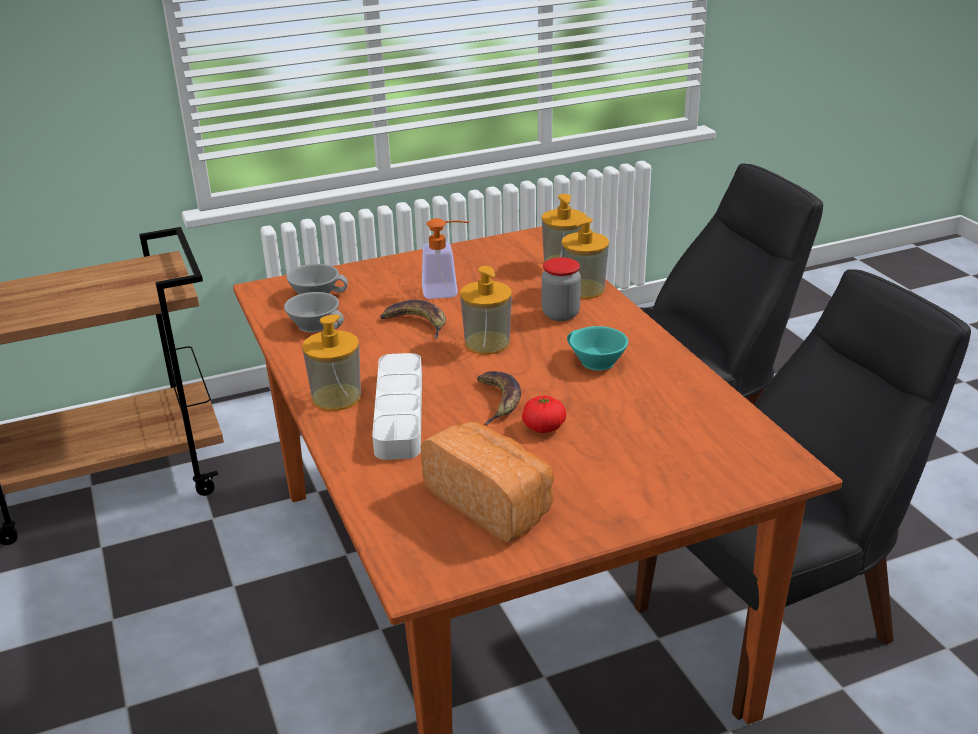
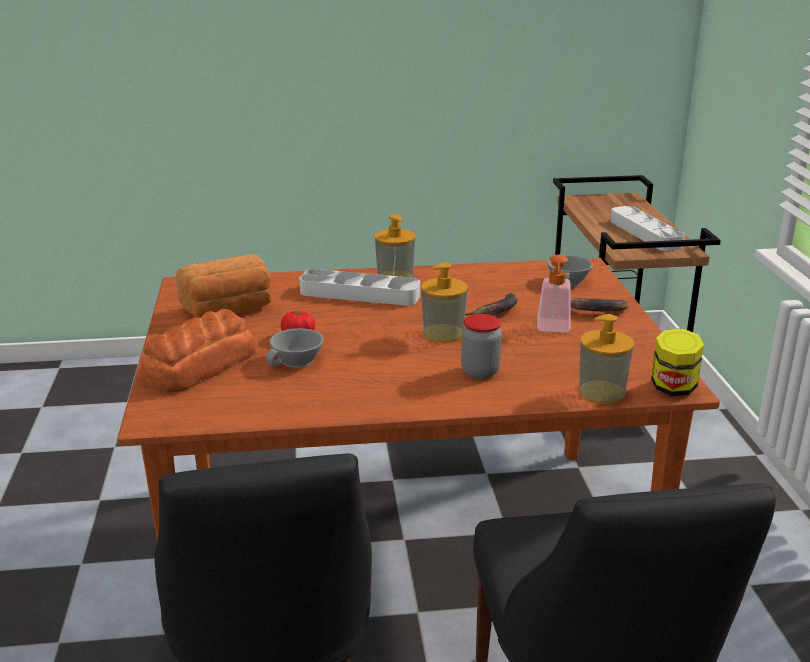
camera: 105 degrees right, 5 degrees down
(100, 283) = (645, 233): none -> grey tray
(316, 324) = (512, 278): grey cup -> grey cup (297, 362)
(498, 401) = (348, 326): banana -> banana (595, 310)
(537, 239) = (673, 388): none -> jar
(584, 289) = (531, 392): soap dispenser -> none
(594, 362) = (380, 371): turquoise cup -> none
(663, 476) = (198, 366): none -> bread

